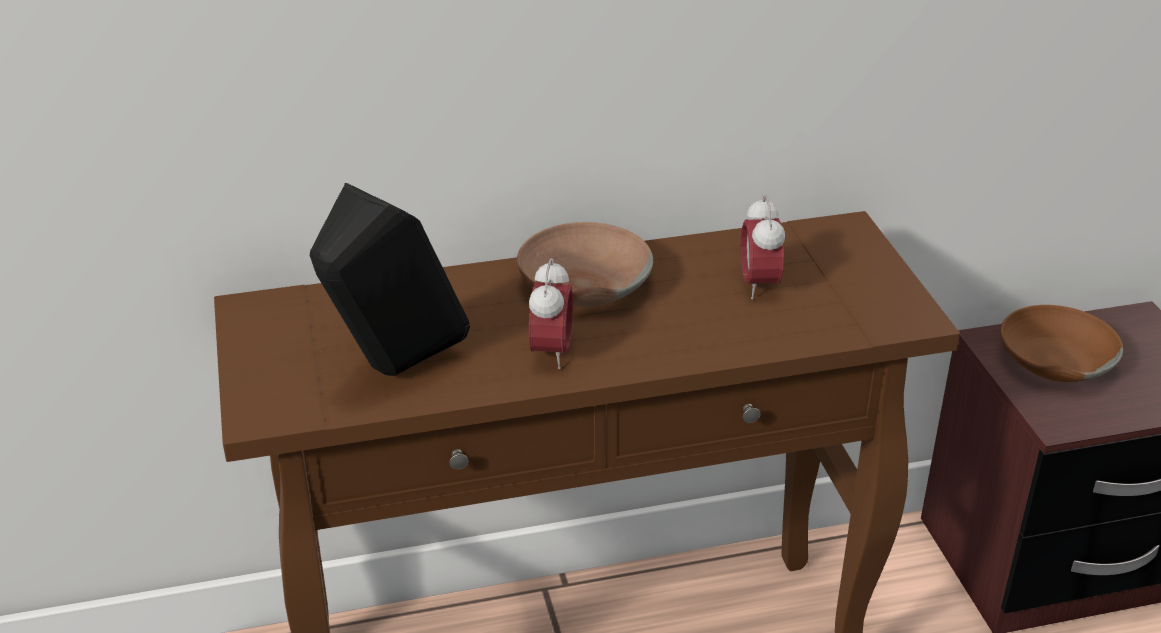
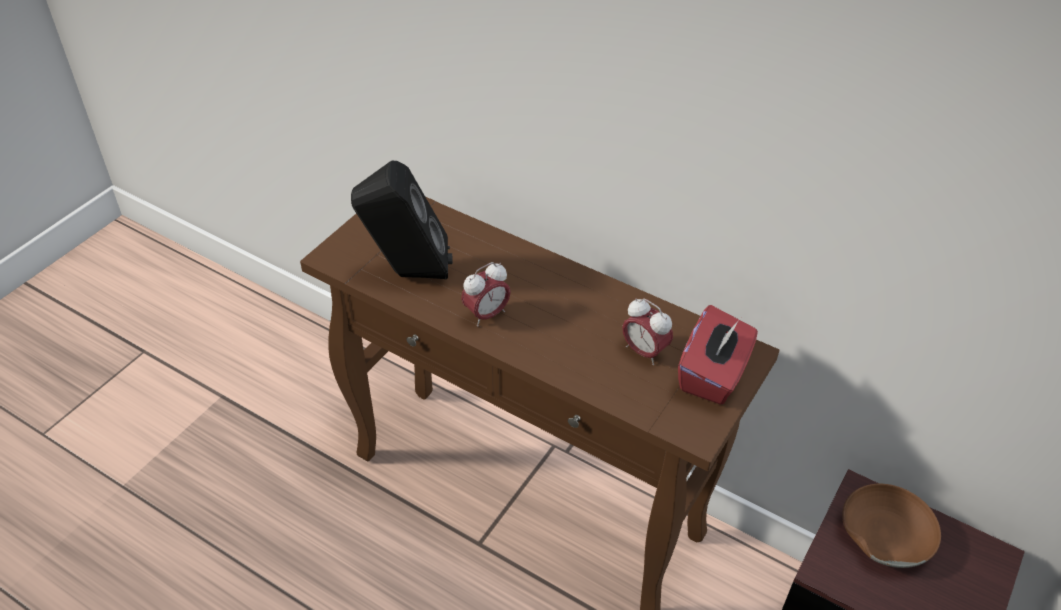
camera: 45 degrees right, 10 degrees up
(581, 283) = (556, 287): brown bowl -> none
(759, 285) = (644, 352): alarm clock -> alarm clock turned 90 degrees counterclockwise
(848, 264) = (713, 374): none -> red tissue box

